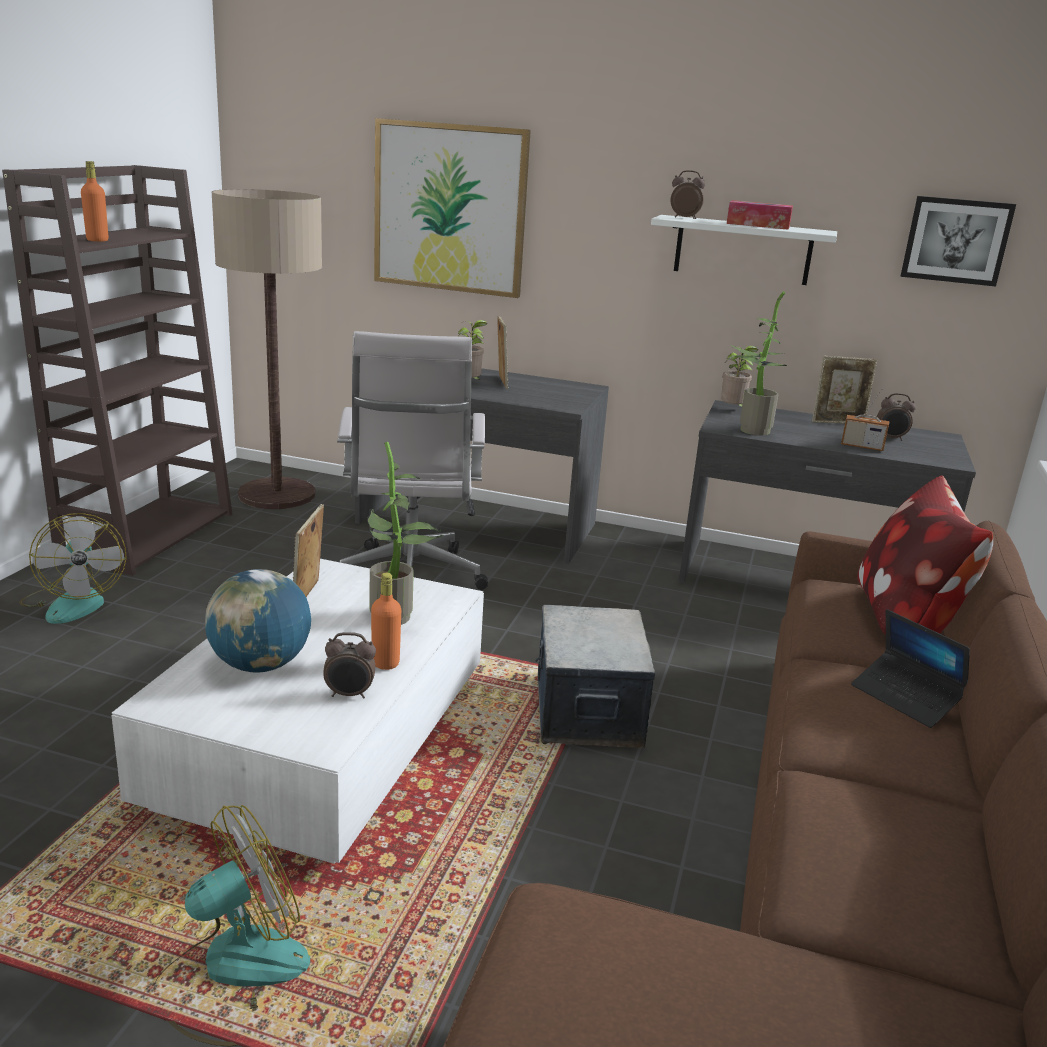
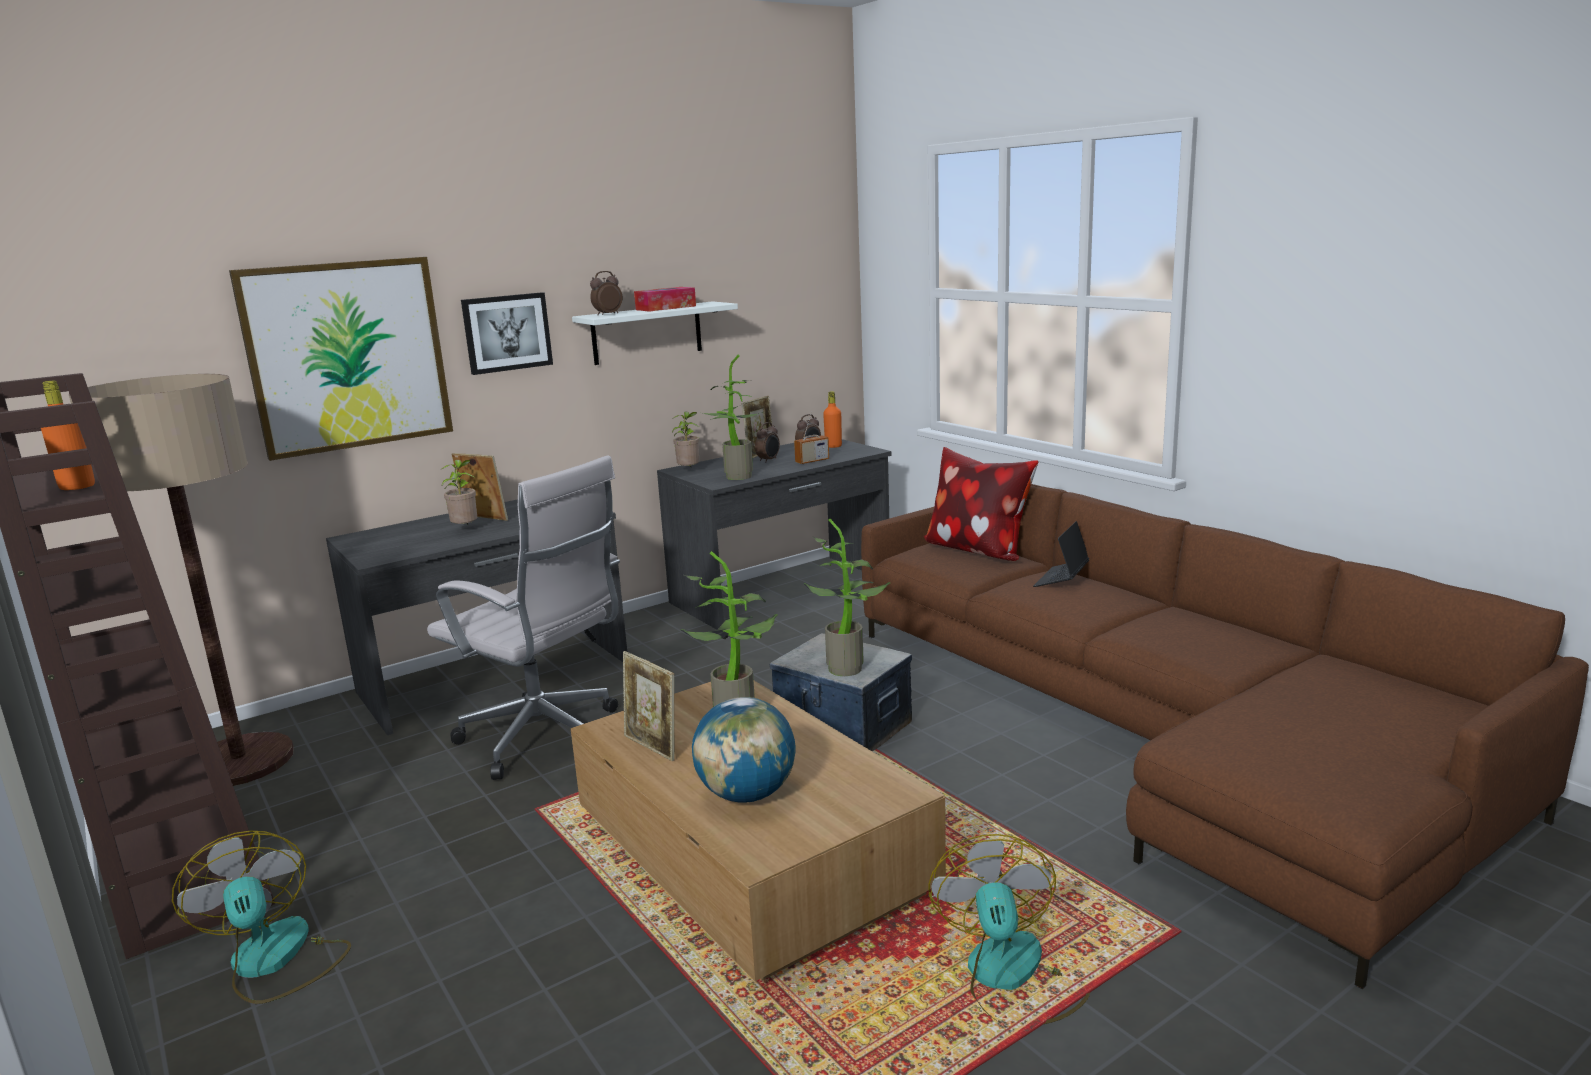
camera: 50 degrees left, 5 degrees down
(74, 602) = (275, 961): fan -> fan turned 135 degrees counterclockwise
(323, 739) = (751, 856): white coffee table -> brown coffee table
(349, 695) = (840, 765): alarm clock -> alarm clock (769, 460)
(385, 663) = (808, 739): orange bottle -> orange bottle (833, 446)
(580, 646) = (849, 667): none -> potted plant
(906, 697) = (1061, 580): laptop -> laptop turned 120 degrees clockwise
(956, 240) = (789, 291): picture -> picture (507, 332)

